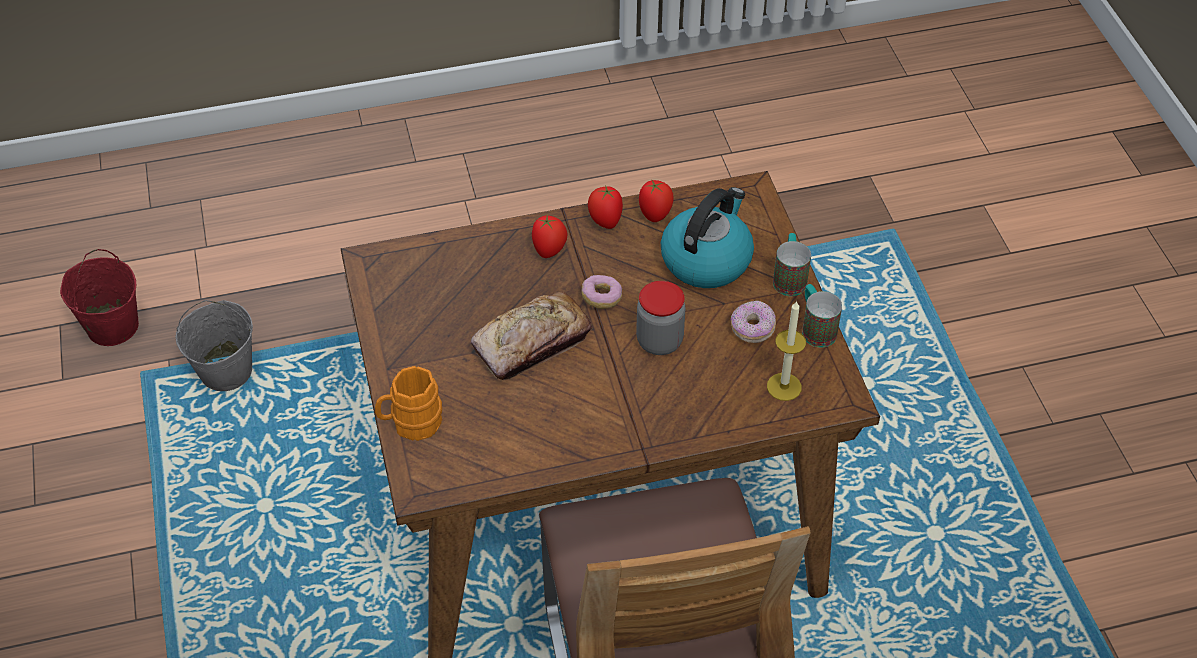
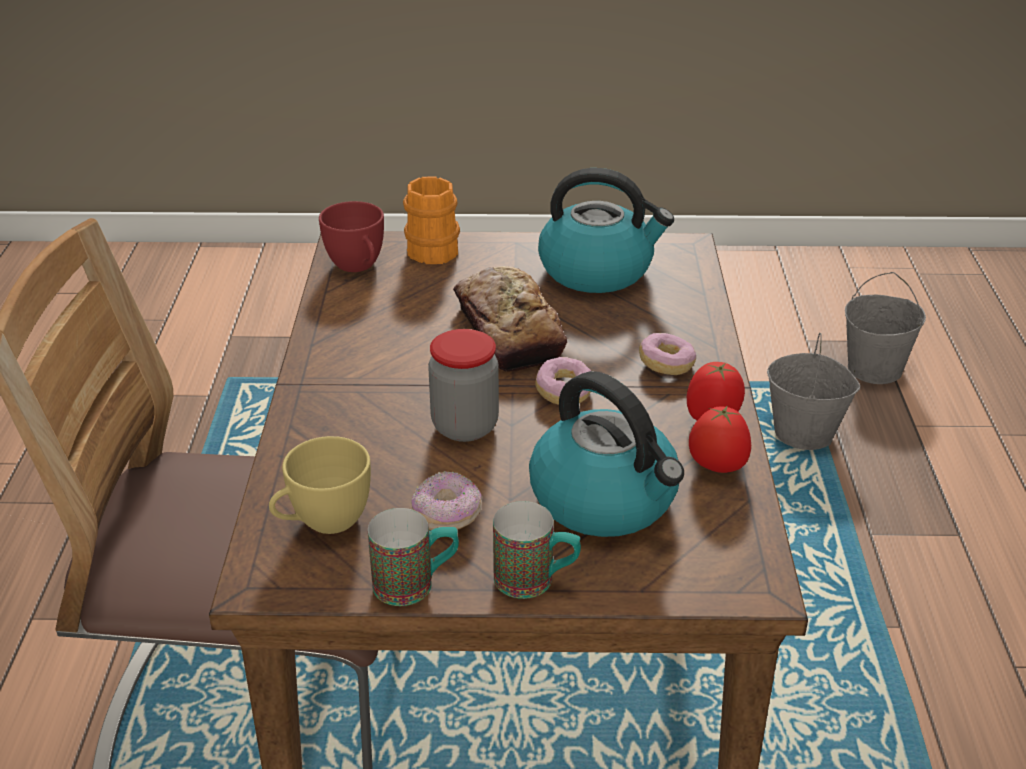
camera: 105 degrees right, 15 degrees down
(112, 326) = (875, 369): red bucket -> grey bucket
(424, 307) = (598, 270): none -> kettle
(459, 466) = (358, 267): none -> red cup
(549, 250) = (666, 365): tomato -> donut
(784, 387) = (322, 522): candle -> yellow cup

